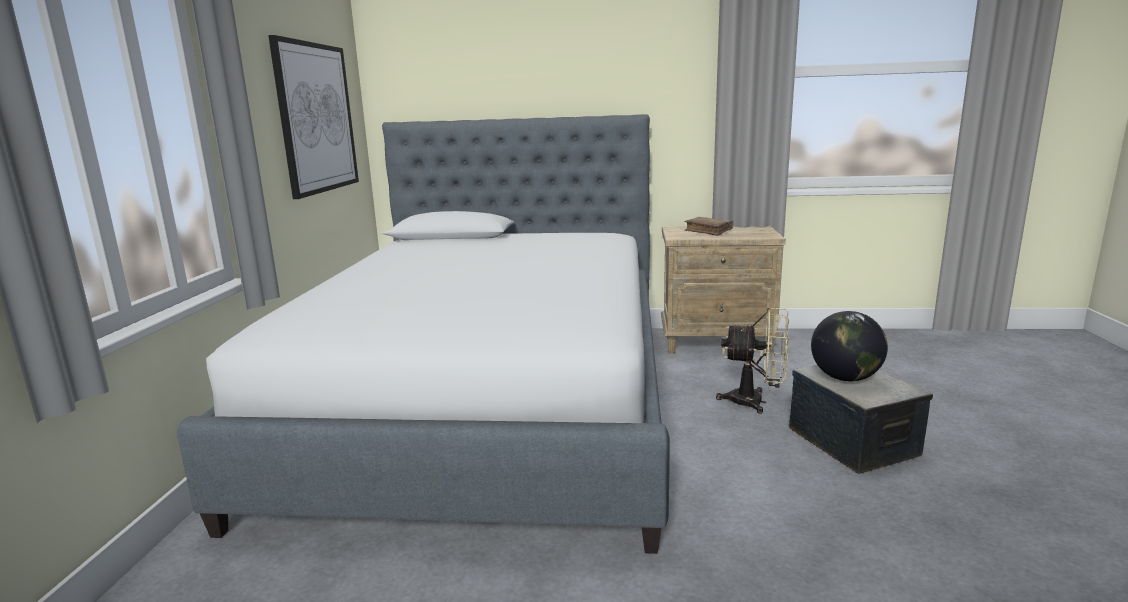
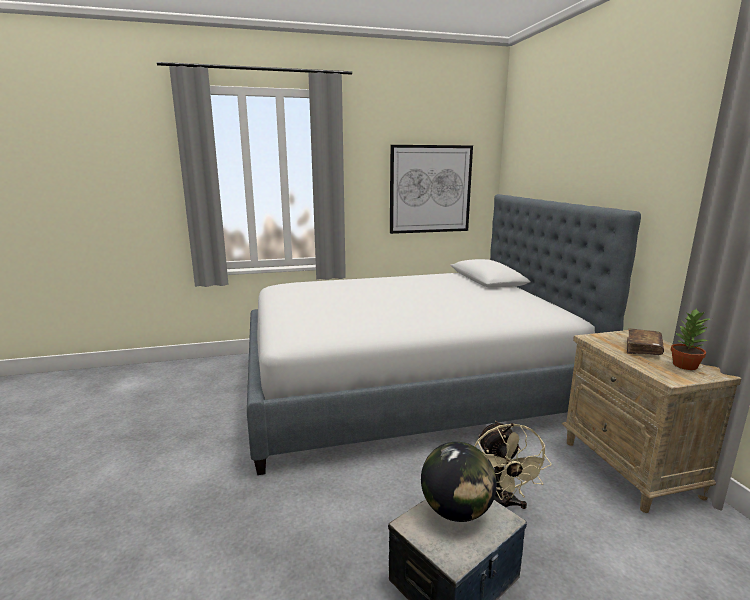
camera: 70 degrees right, 0 degrees up
(747, 230) = (684, 365): none -> potted plant

